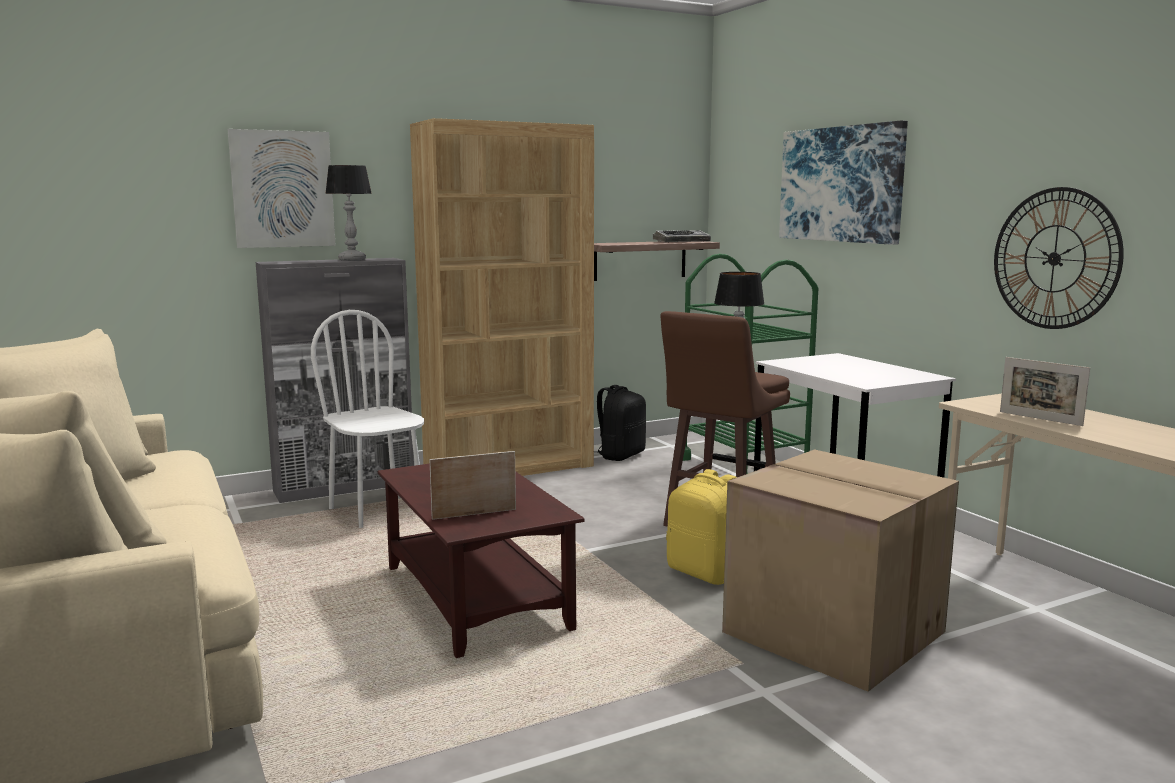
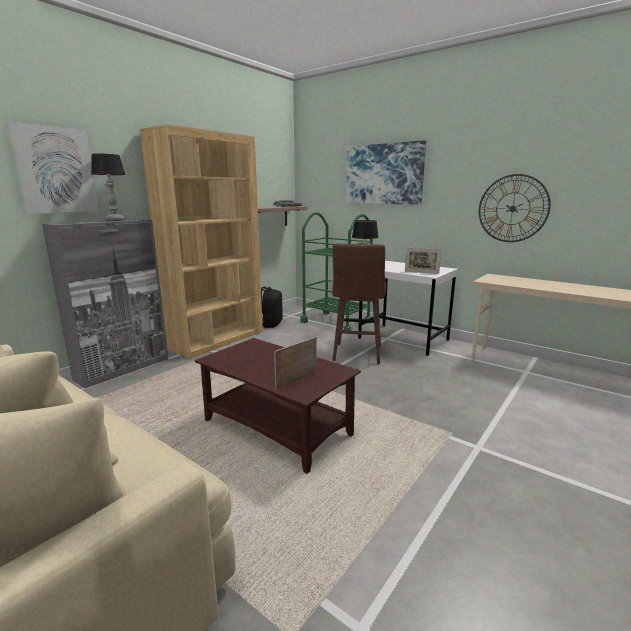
camera: 25 degrees left, 5 degrees up
(377, 511) = (160, 381): white chair -> none
(706, 573) = (380, 384): yellow backpack -> none
(830, 632) = (467, 404): cardboard box -> none
(1040, 418) = (526, 284): picture frame -> picture frame (421, 272)

